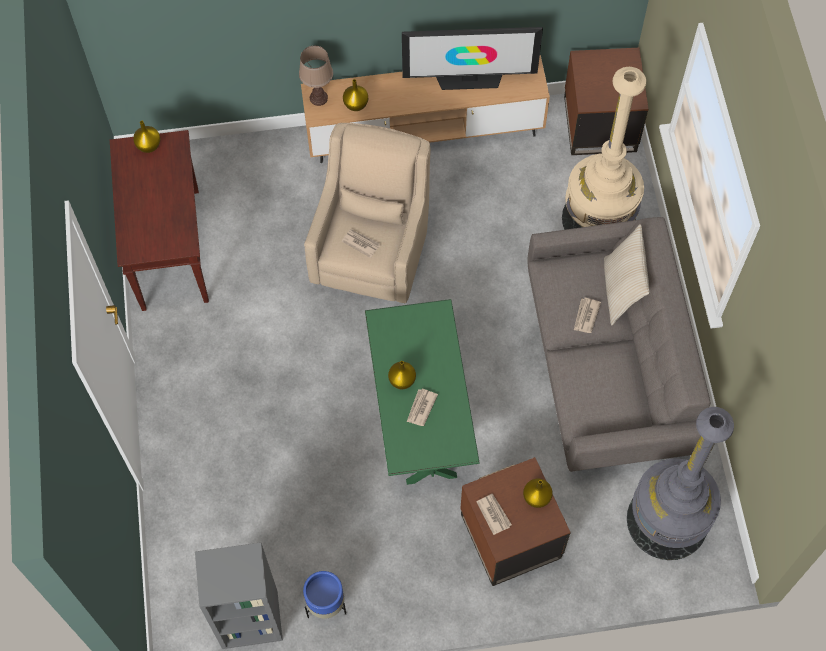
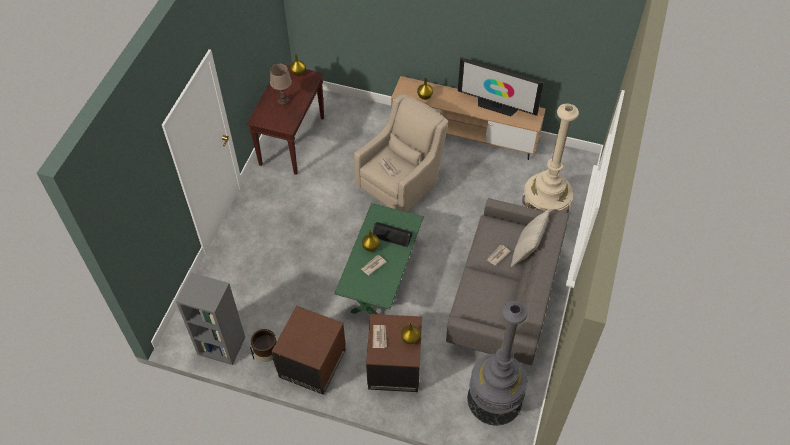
camera: 25 degrees right, 10 degrees down
(318, 98) = (406, 86): brown table lamp -> brown table lamp (283, 101)
(325, 605) = (267, 356): blue planter -> brown planter
(423, 349) = (392, 235): none -> black speaker
(599, 124) = (570, 167): brown side table -> brown side table (312, 363)

